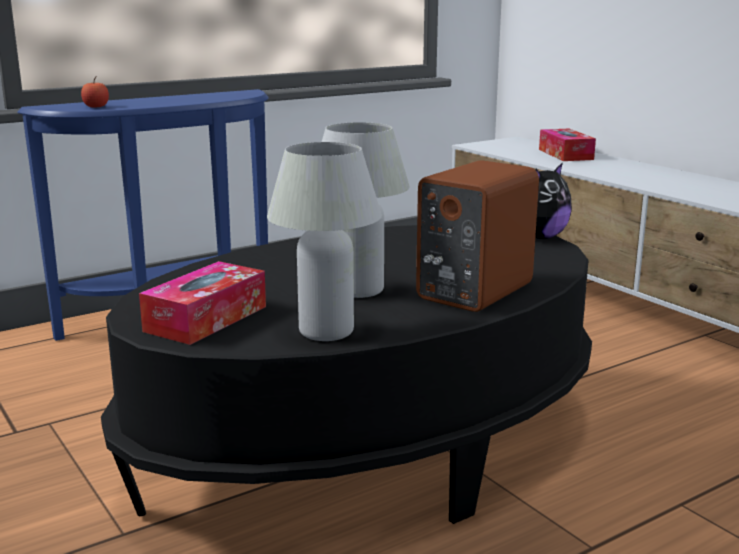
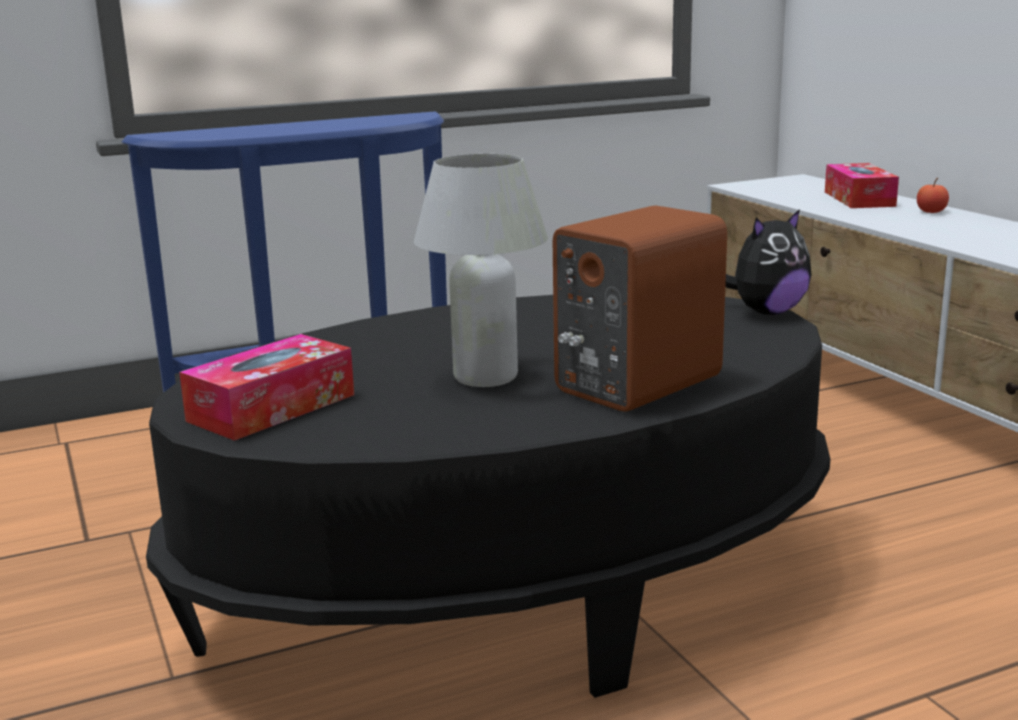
camera: 10 degrees right, 0 degrees up
(96, 107) = (213, 134): apple -> apple (931, 211)
(326, 332) = (414, 431): white table lamp -> none

